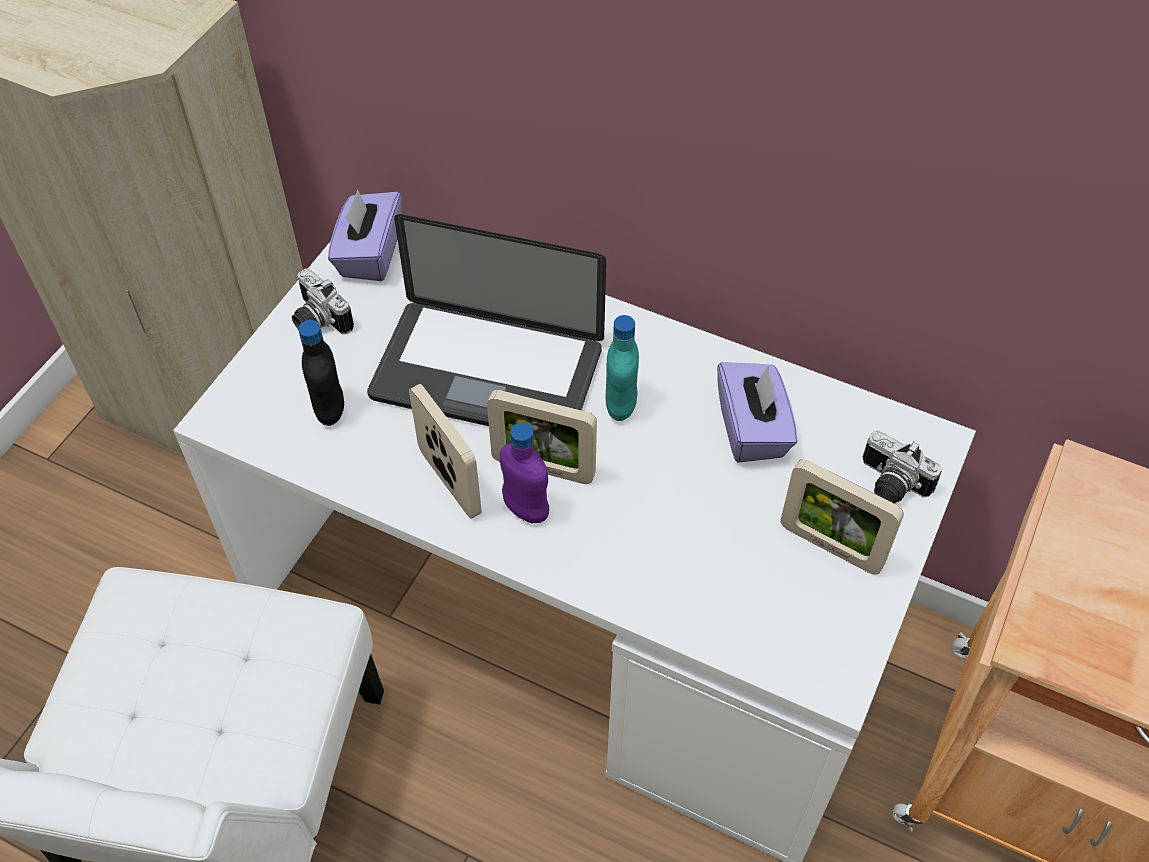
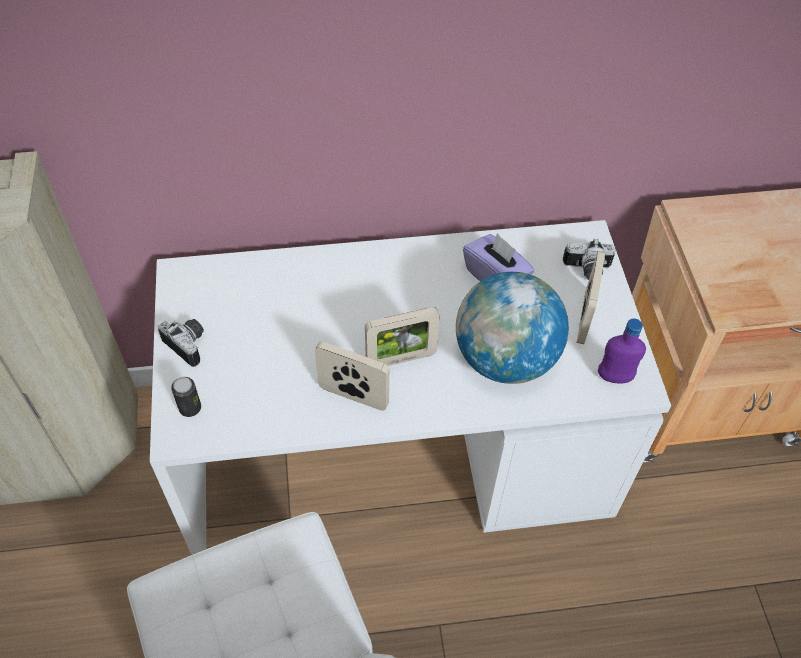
camera: 35 degrees left, 0 degrees up
(260, 394) = (190, 408): none -> can
(317, 320) = (189, 344): camera -> camera turned 150 degrees counterclockwise
(330, 410) = (244, 394): black bottle -> none
(369, 254) = (189, 287): purple tissue box -> none
(487, 373) = (323, 322): laptop -> none
(525, 509) = (410, 388): purple bottle -> purple bottle (614, 377)
(620, 405) = (415, 300): turquoise bottle -> none
(676, 540) = (505, 359): none -> globe
(830, 547) = (584, 319): picture frame -> picture frame turned 75 degrees counterclockwise

